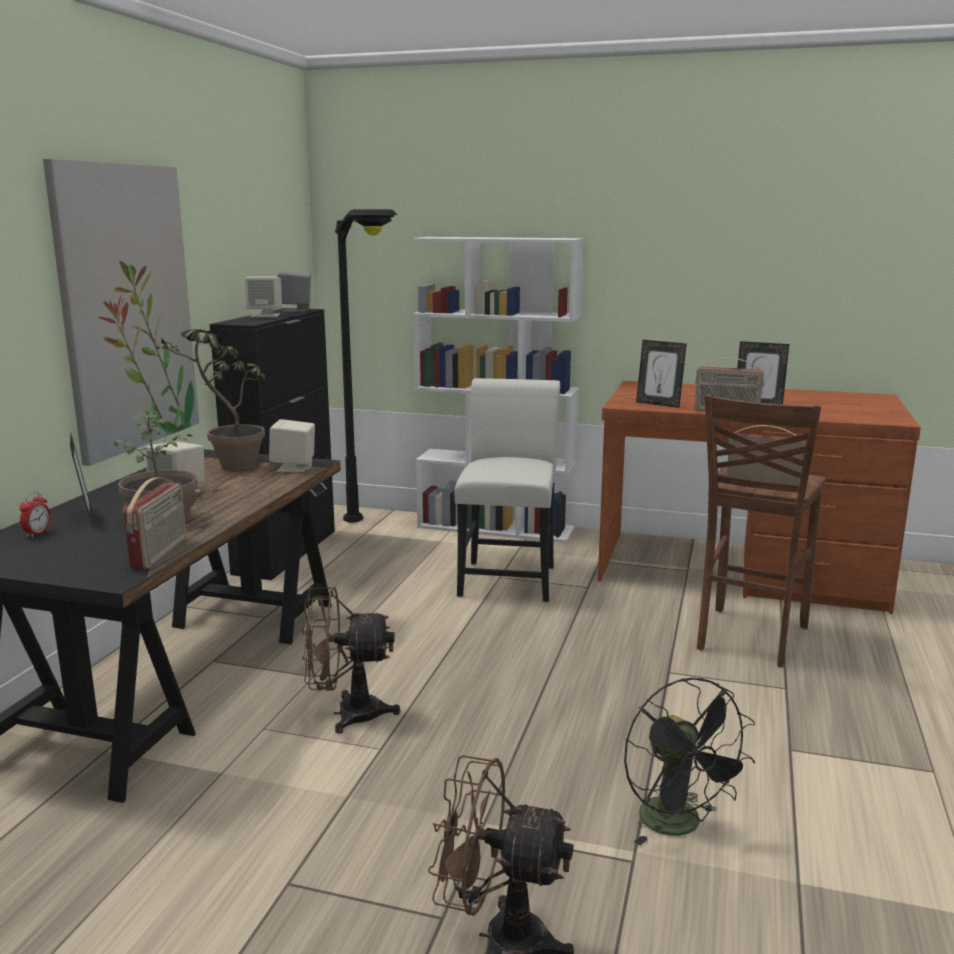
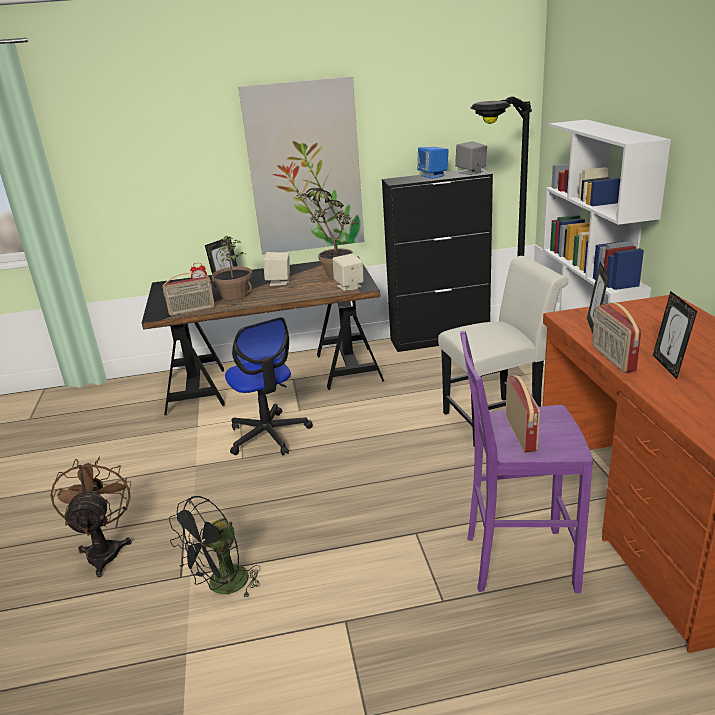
camera: 65 degrees right, 10 degrees up
(265, 315) = (433, 176): beige speaker -> blue speaker
(347, 714) = (269, 435): brown fan -> office chair
(748, 638) = (516, 561): brown stool -> purple stool

